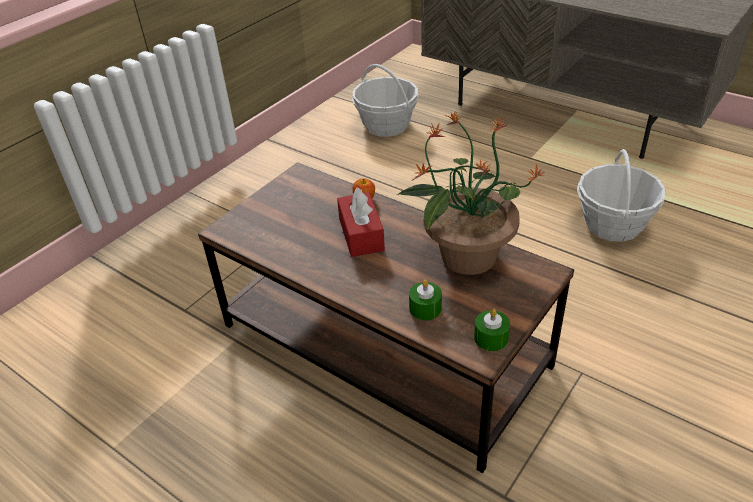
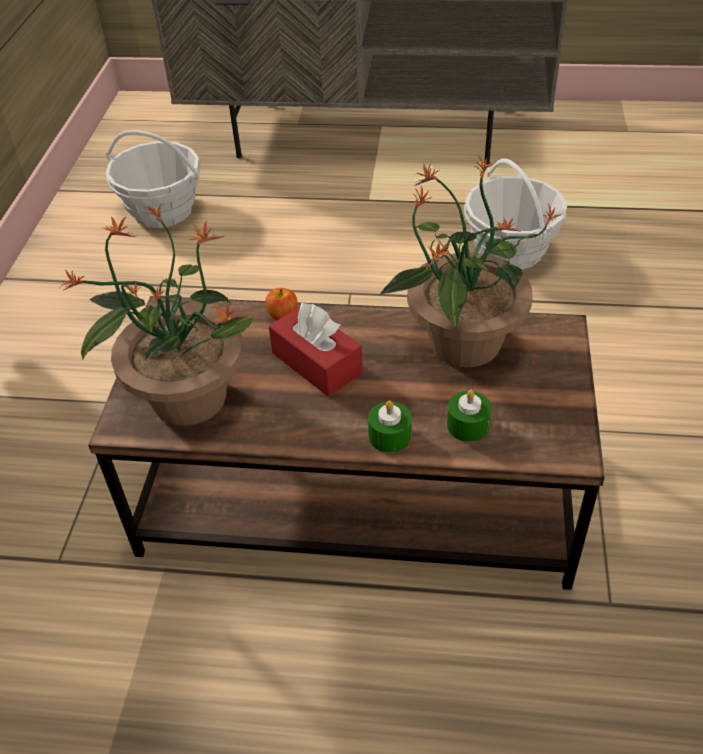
camera: 30 degrees left, 5 degrees up
(270, 226) = (187, 397): none -> potted plant
(491, 338) = (566, 430): green candle -> green candle (389, 436)

